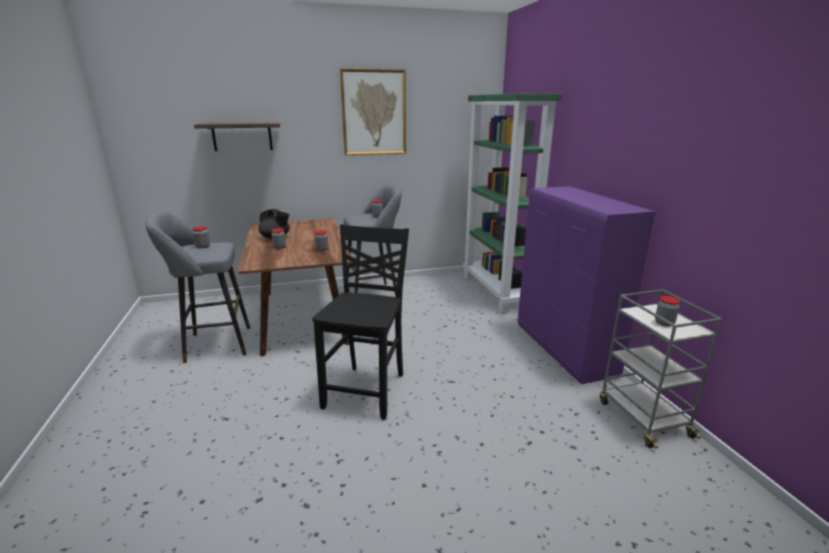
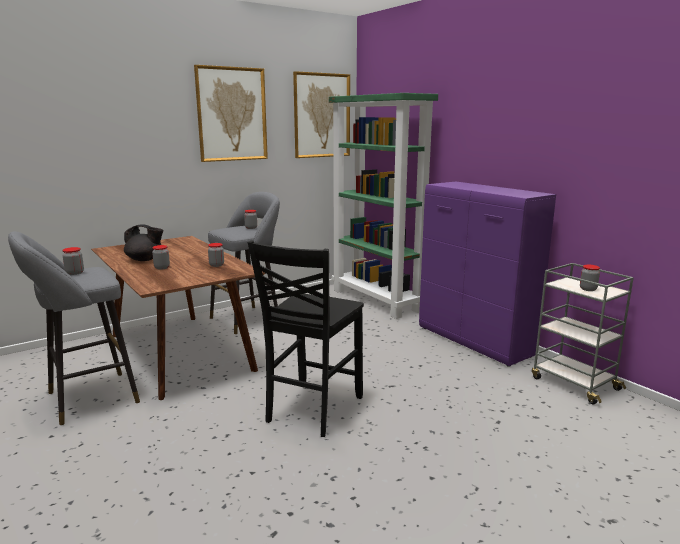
camera: 20 degrees left, 5 degrees down
(242, 136) = (79, 141): shelf -> none
(367, 390) = (312, 409): black chair -> black chair turned 150 degrees counterclockwise
(463, 113) = (321, 115): none -> picture

